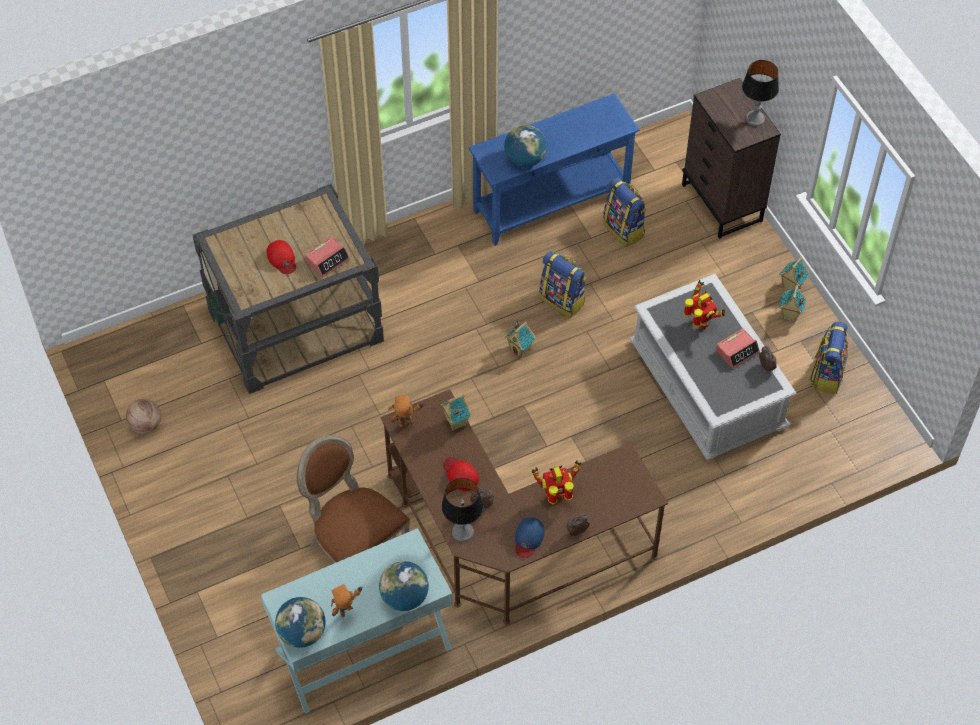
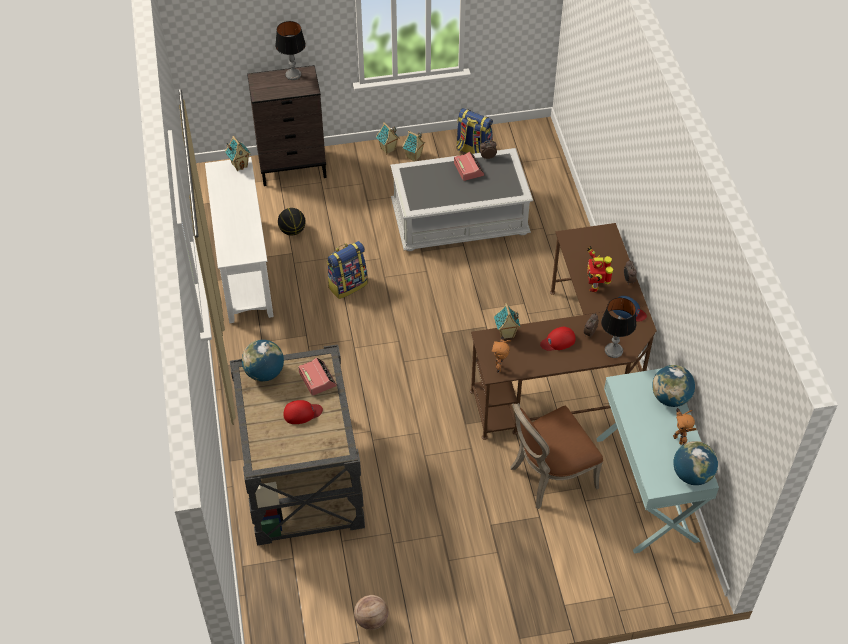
camera: 75 degrees left, 5 degrees down
(520, 349) = (387, 323): toy house -> toy house (239, 165)
(524, 159) = (249, 233): globe -> globe (264, 373)
(552, 201) = (244, 269): blue console table -> white console table
(624, 229) = (292, 230): backpack -> basketball
(700, 323) = (435, 183): toy robot -> none

